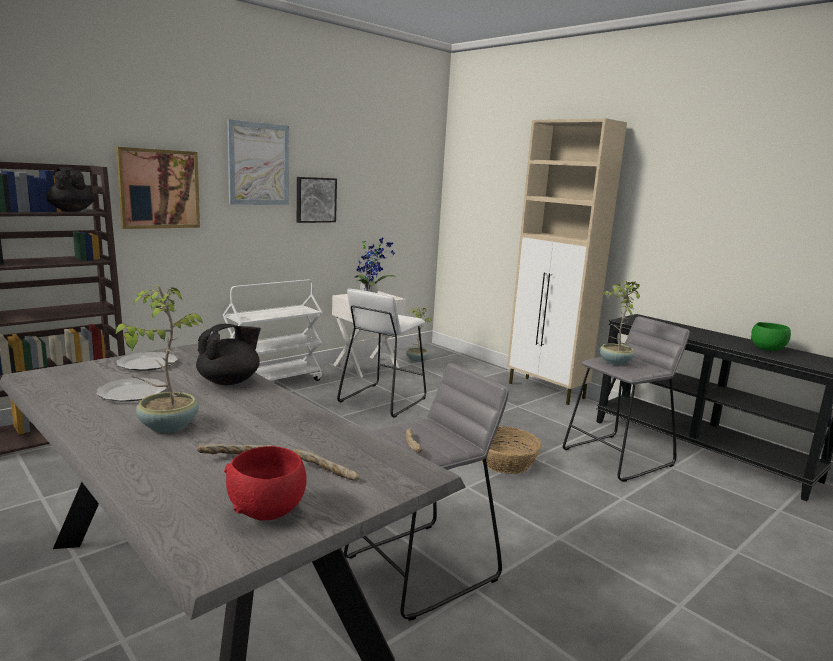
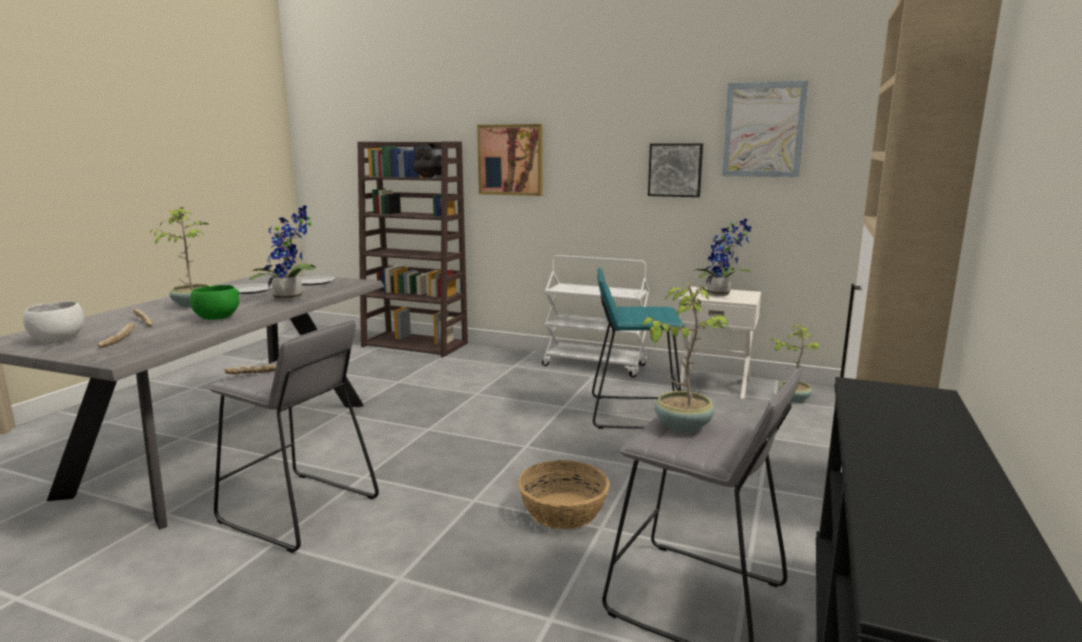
camera: 65 degrees right, 0 degrees up
(230, 381) = (291, 299): black teapot -> potted plant
(258, 164) = (605, 132): picture -> picture (763, 130)
(268, 510) = (58, 340): red bowl -> white bowl
(382, 400) = (634, 412): white stool -> turquoise stool
(767, 349) = (945, 521): green bowl -> green bowl (216, 318)

